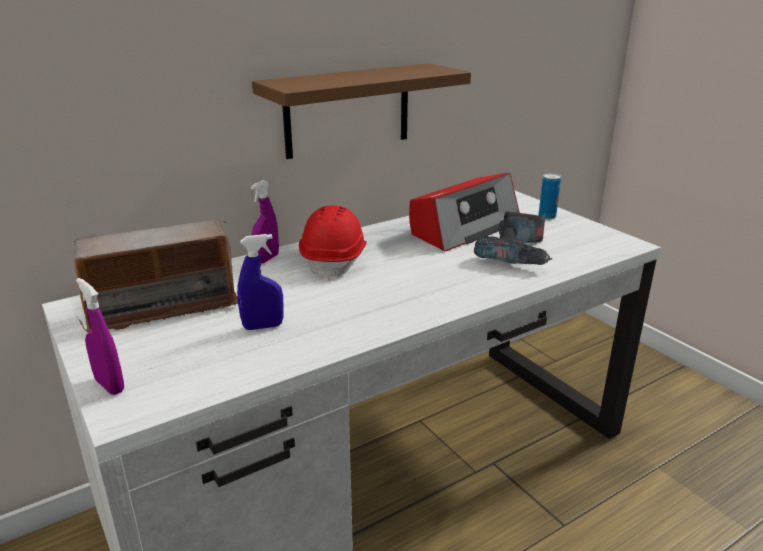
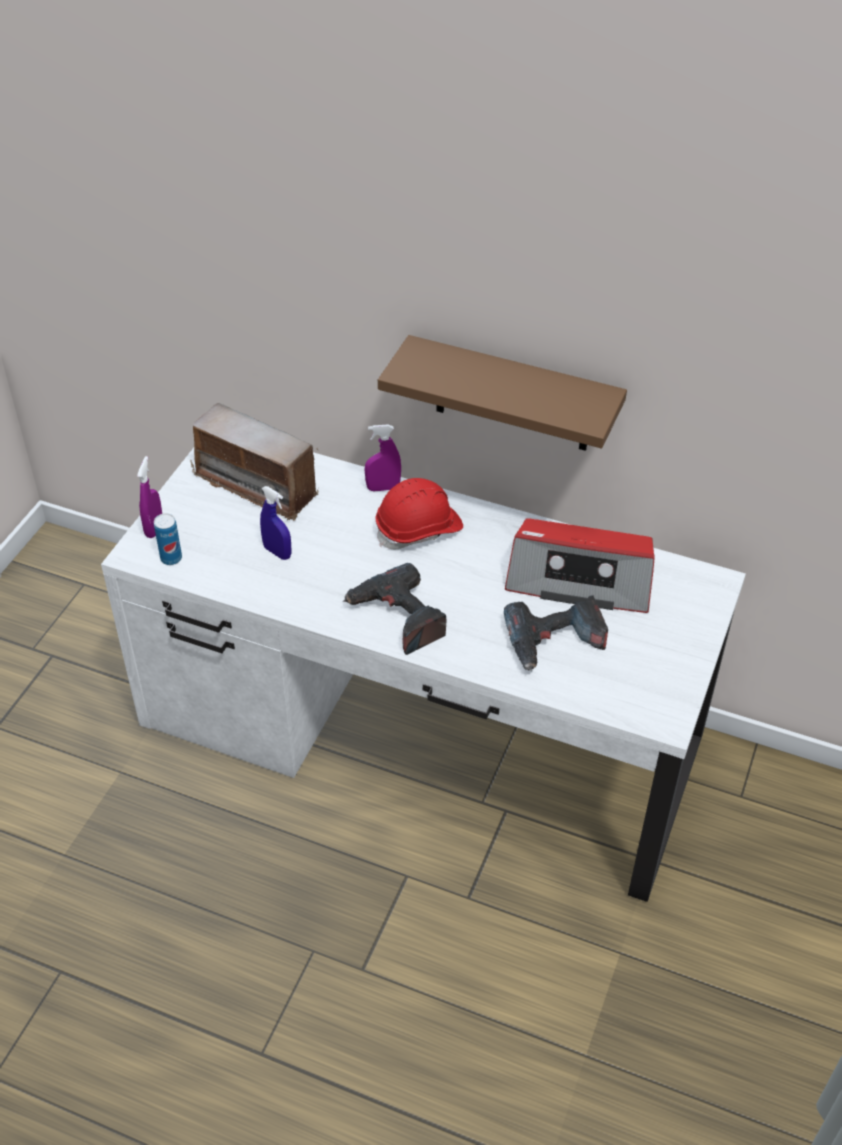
camera: 55 degrees right, 20 degrees up
(422, 298) = (398, 617): none -> power drill
(547, 216) = (682, 631): can -> can (171, 558)

